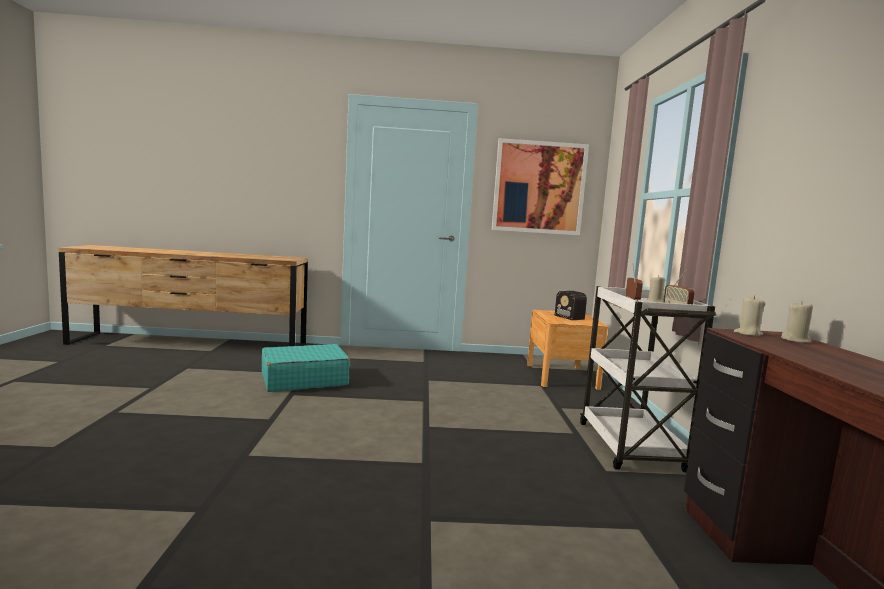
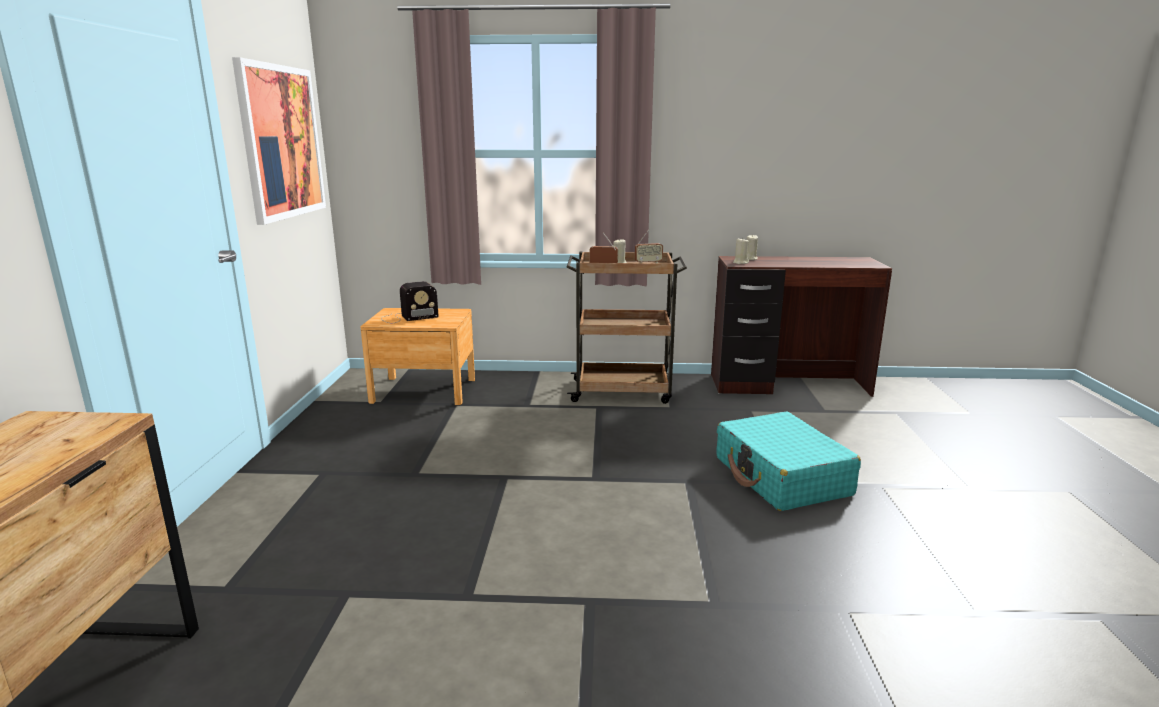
camera: 85 degrees left, 10 degrees up
(304, 380) = (389, 592): turquoise suitcase -> turquoise suitcase (781, 476)
(631, 448) = (623, 391): white cart -> brown cart

